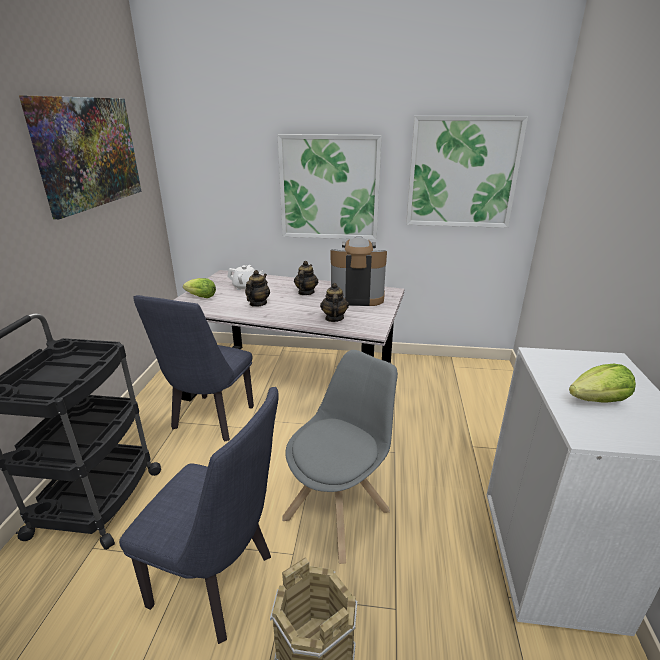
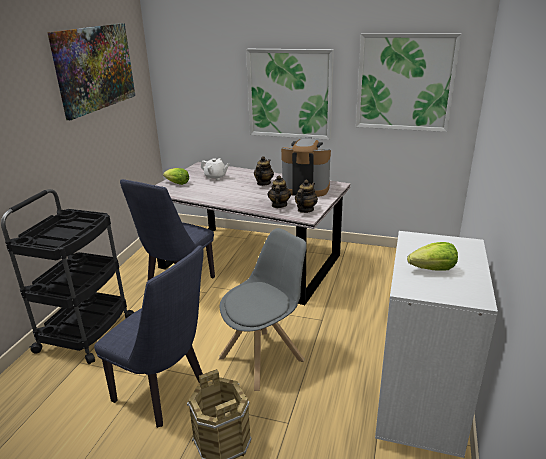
camera: 10 degrees right, 0 degrees up
(258, 303) = (221, 191): teapot -> teapot (305, 210)

